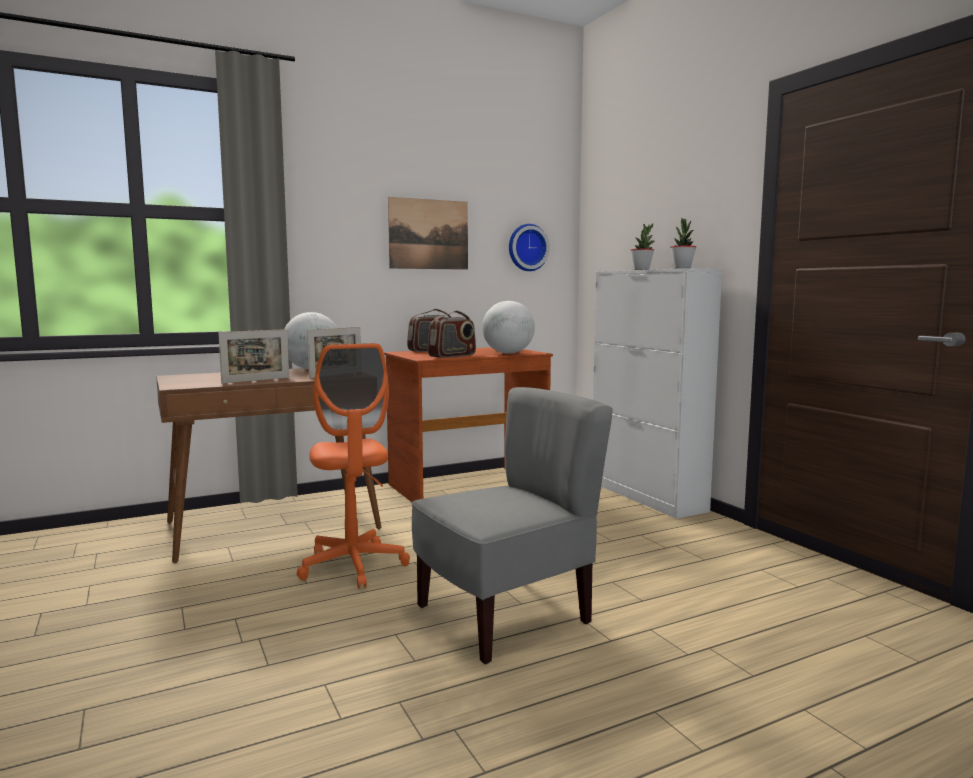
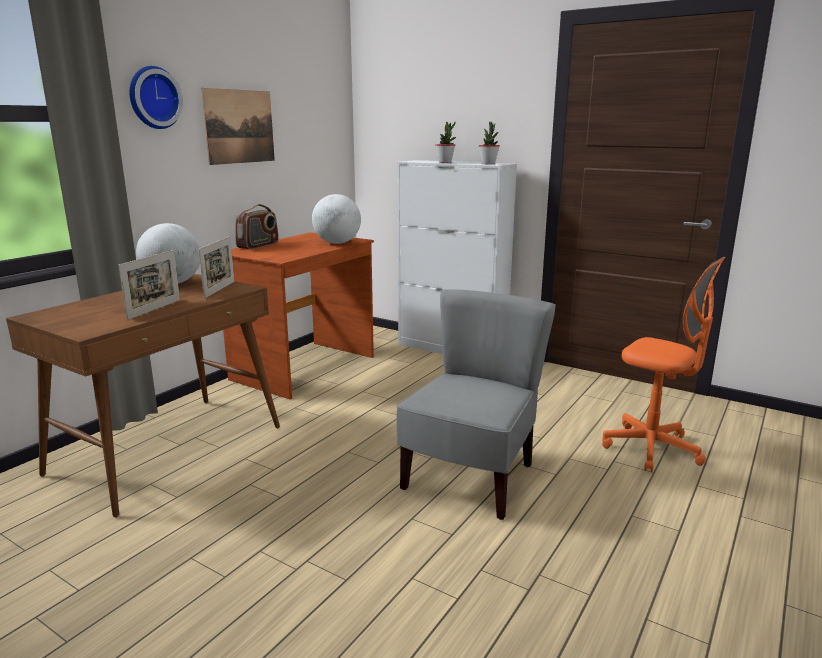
camera: 30 degrees left, 10 degrees up
(353, 566) = (301, 469): orange office chair -> orange office chair (651, 449)
(452, 356) = (298, 252): radio -> none
(527, 247) = (317, 135): wall clock -> wall clock (153, 98)

